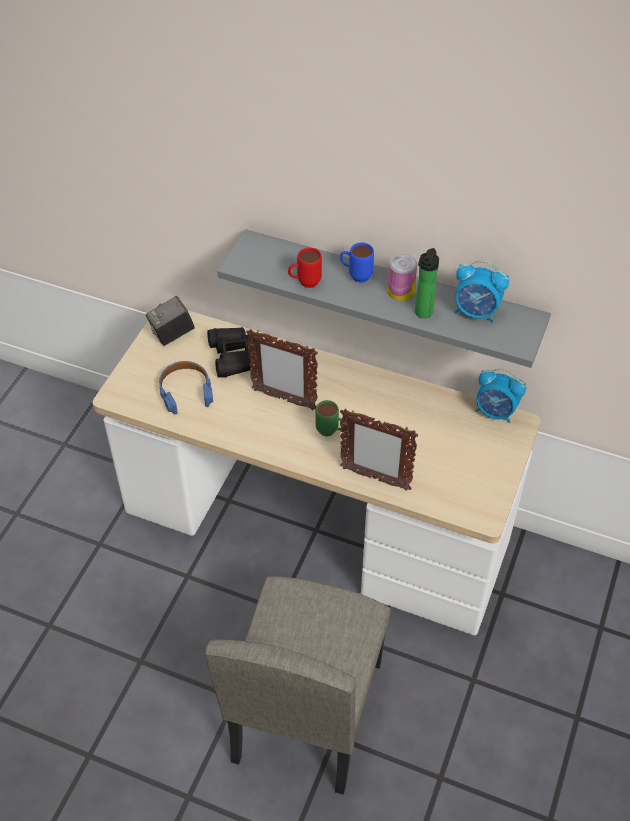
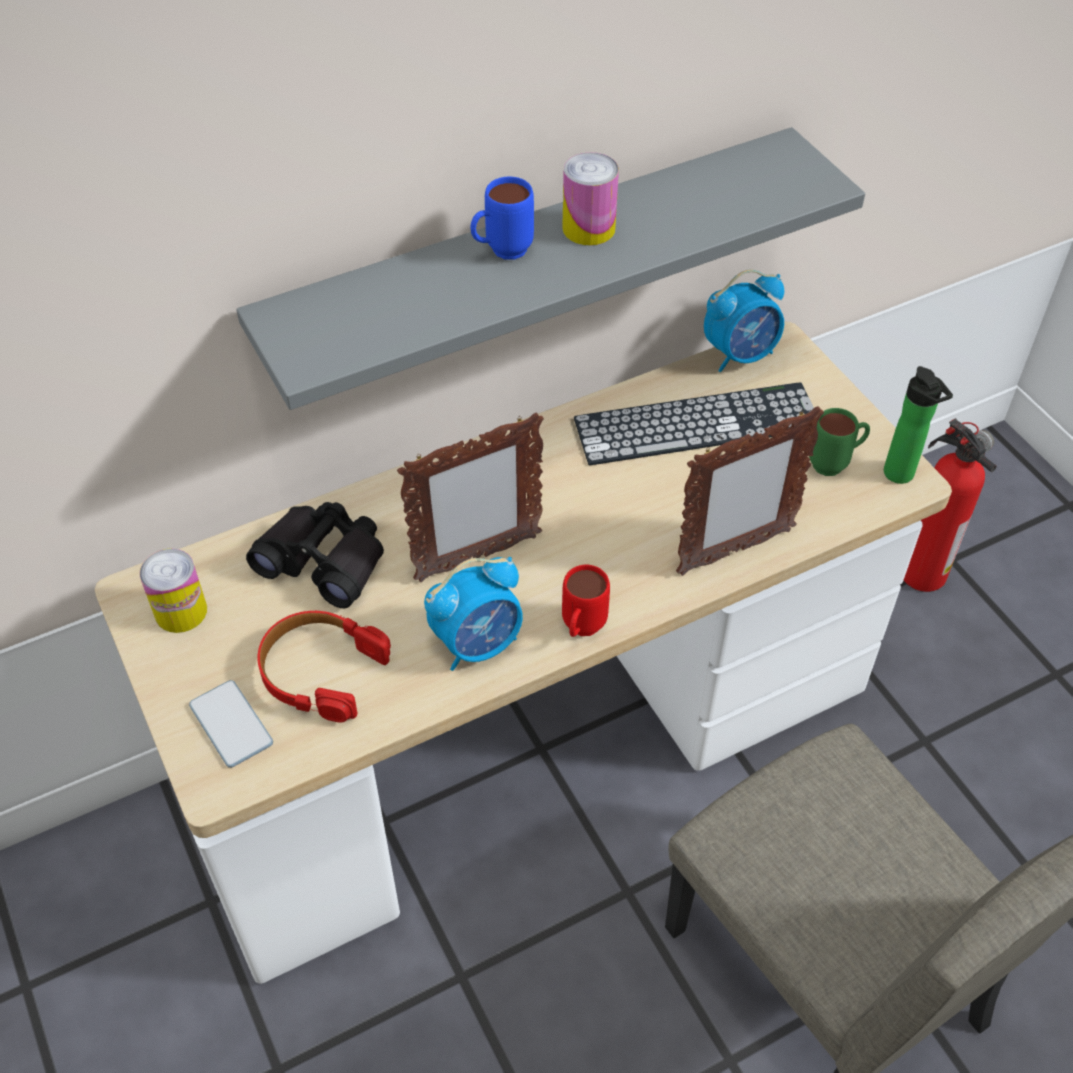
camera: 50 degrees left, 0 degrees up
(140, 383) = (231, 724): none -> phone
(172, 334) = (181, 611): camera -> can
(185, 391) = (321, 671): blue headphones -> red headphones
(304, 283) = (448, 314): red mug -> red mug (581, 631)
(330, 432) = (599, 545): green mug -> green mug (835, 464)
(422, 314) = (661, 235): bottle -> bottle (901, 476)
(434, 423) = (697, 424): none -> keyboard
(476, 312) = (717, 186): alarm clock -> alarm clock (478, 643)
(577, 617) = (920, 571): none -> fire extinguisher

